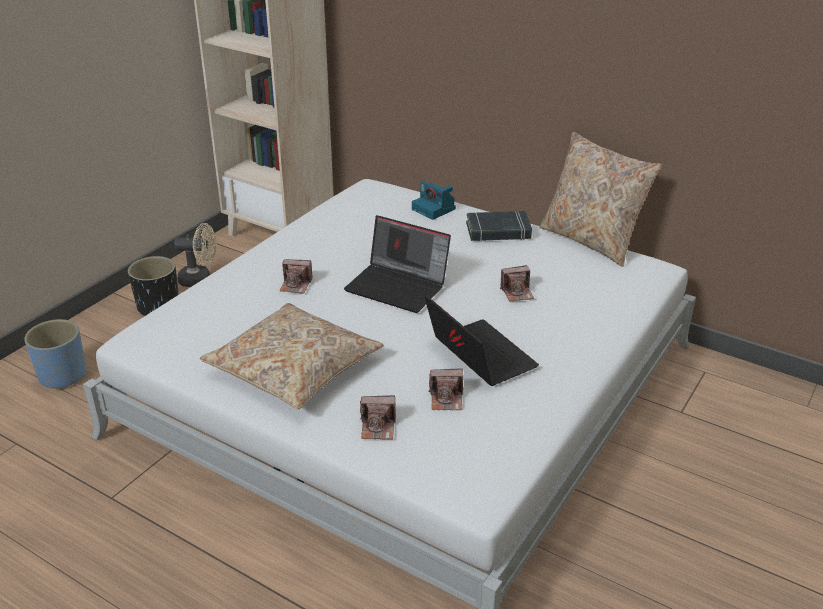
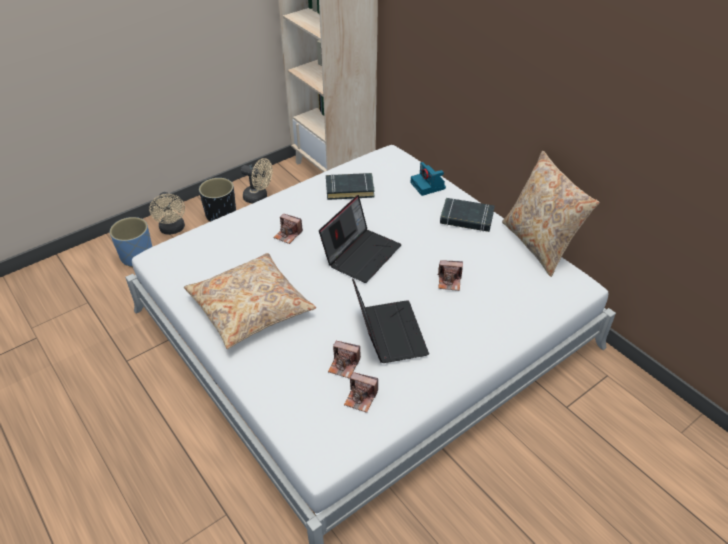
camera: 20 degrees right, 10 degrees up
(99, 336) = (173, 229): none -> beige fan
(343, 228) = (349, 189): none -> black book
(378, 427) = (282, 376): camera -> camera (361, 398)
(398, 286) = (361, 254): laptop -> laptop turned 105 degrees counterclockwise

